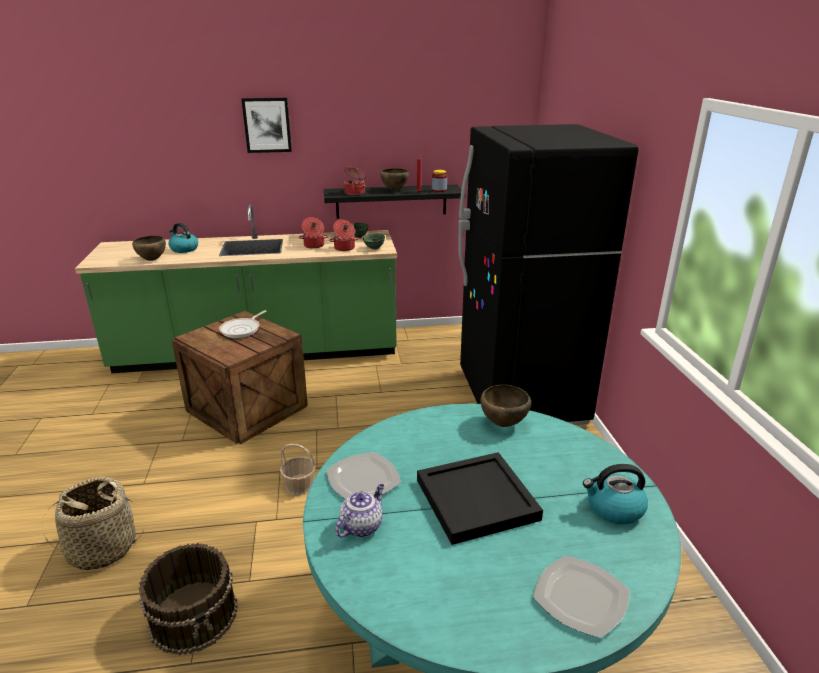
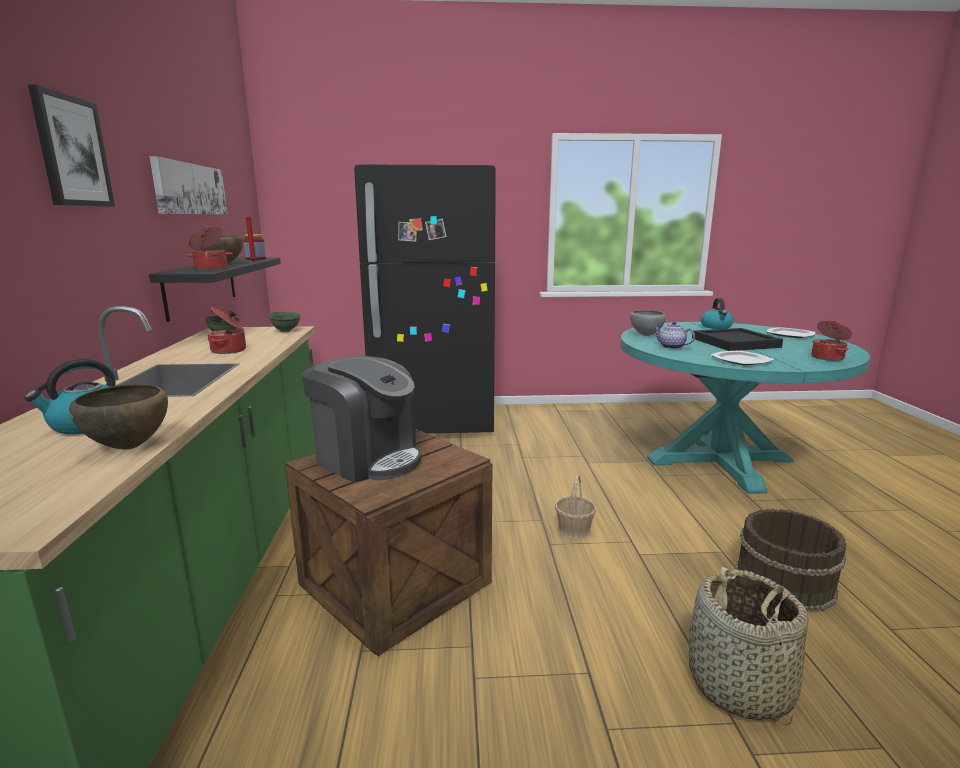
camera: 85 degrees left, 10 degrees down
(242, 329) = (367, 458): frying pan -> coffee machine
(344, 248) = (266, 340): cooking pot -> cooking pot (828, 358)
(361, 526) = (790, 360): teapot -> teapot (671, 347)
(394, 134) = (190, 189): none -> picture
(503, 424) = (646, 335): brown bowl -> grey bowl

